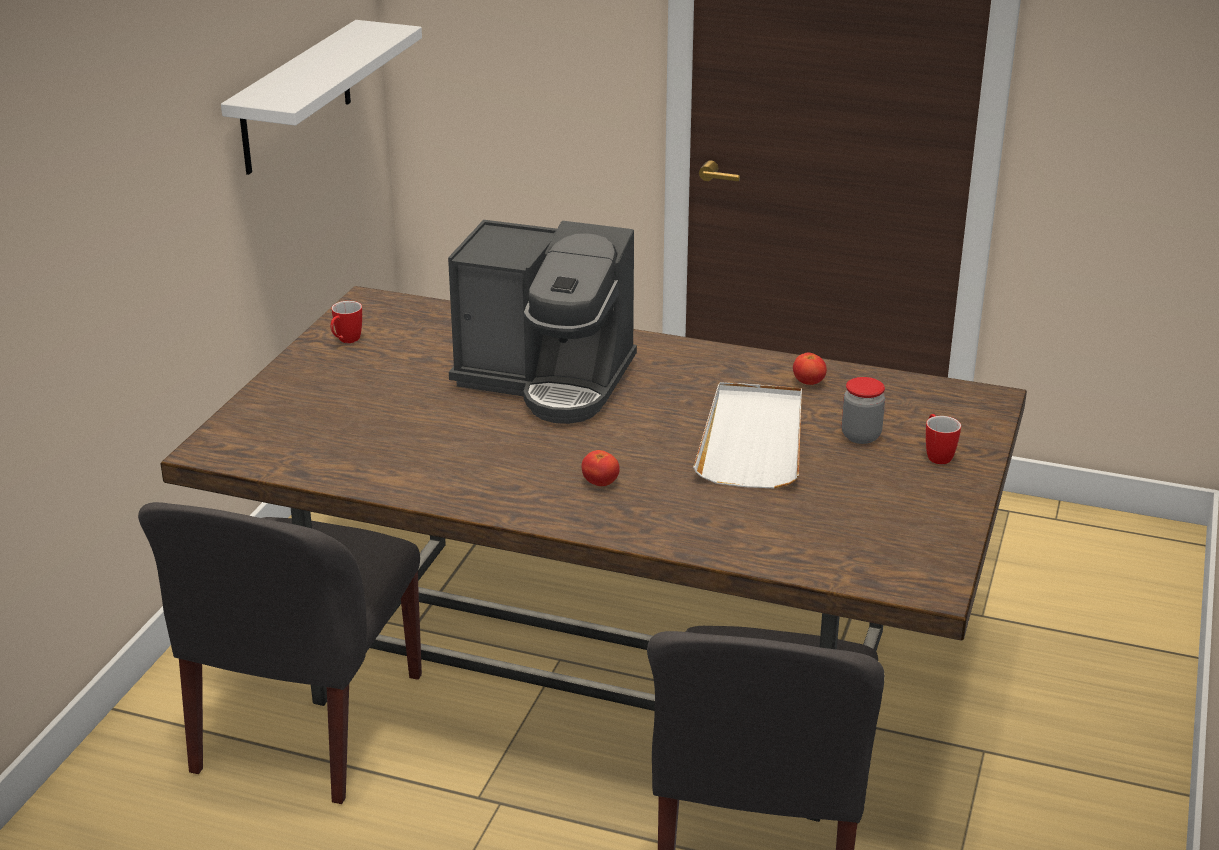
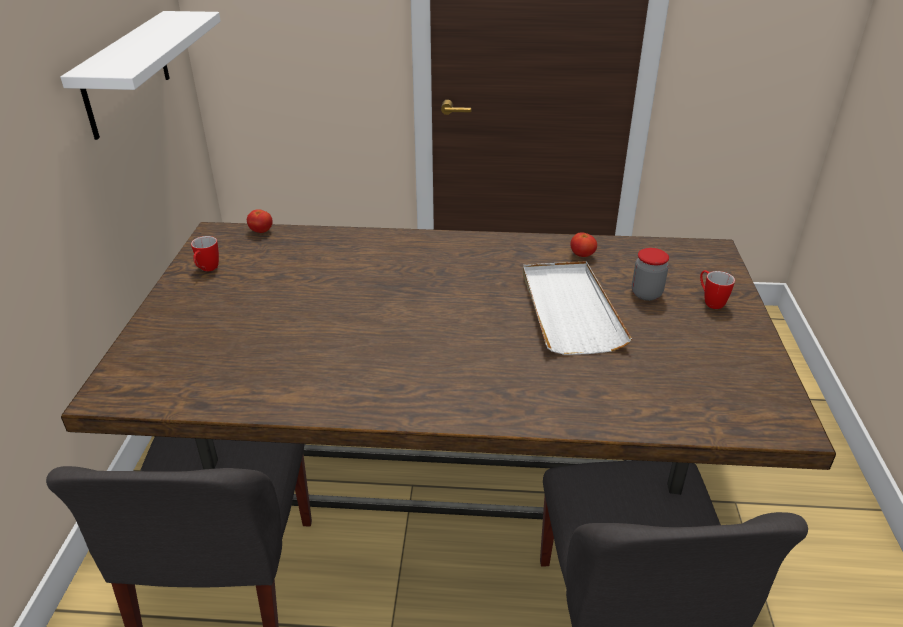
camera: 15 degrees left, 5 degrees up
(547, 380) = (385, 281): coffee machine -> none
(600, 483) = (470, 370): tomato -> tomato (261, 231)

